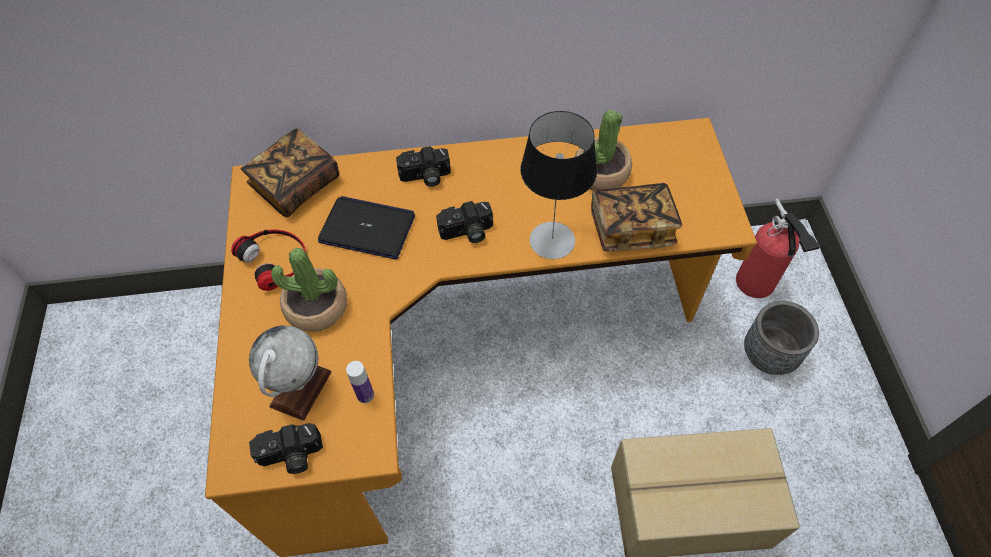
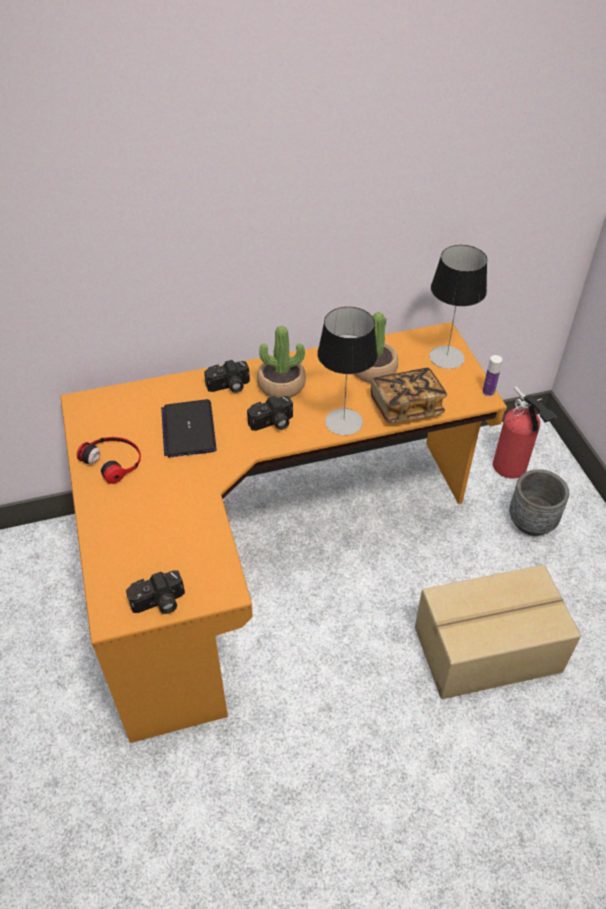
camera: 10 degrees left, 10 degrees down
(296, 185) = (119, 403): book -> none
(301, 389) = (157, 553): globe -> none
(316, 307) = (157, 491): potted plant -> potted plant (281, 385)
(365, 395) = (212, 551): bottle -> bottle (488, 392)
(368, 229) = (188, 429): laptop -> laptop turned 105 degrees counterclockwise
(694, 165) = (446, 357): none -> table lamp

